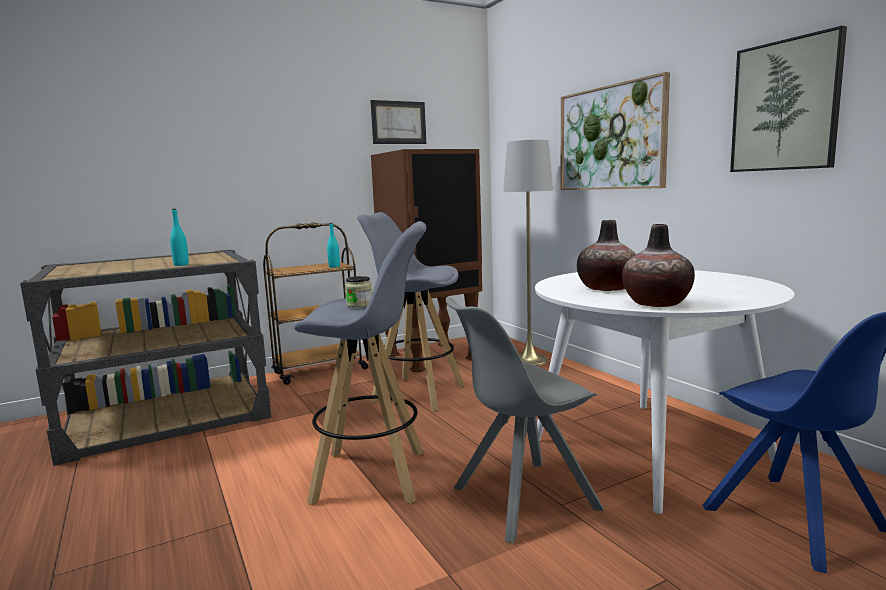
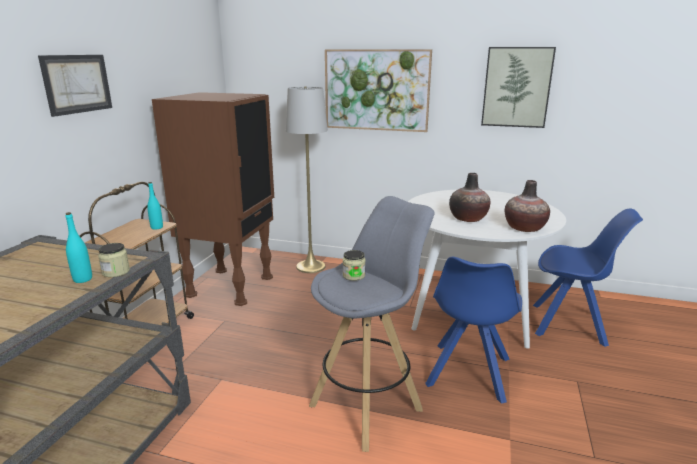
camera: 45 degrees left, 10 degrees up
(202, 264) = (116, 272): none -> jar
(398, 122) = (164, 60): picture -> picture (77, 84)
(416, 393) = (277, 324): grey stool -> none
(522, 499) = (468, 373): grey chair -> blue chair

